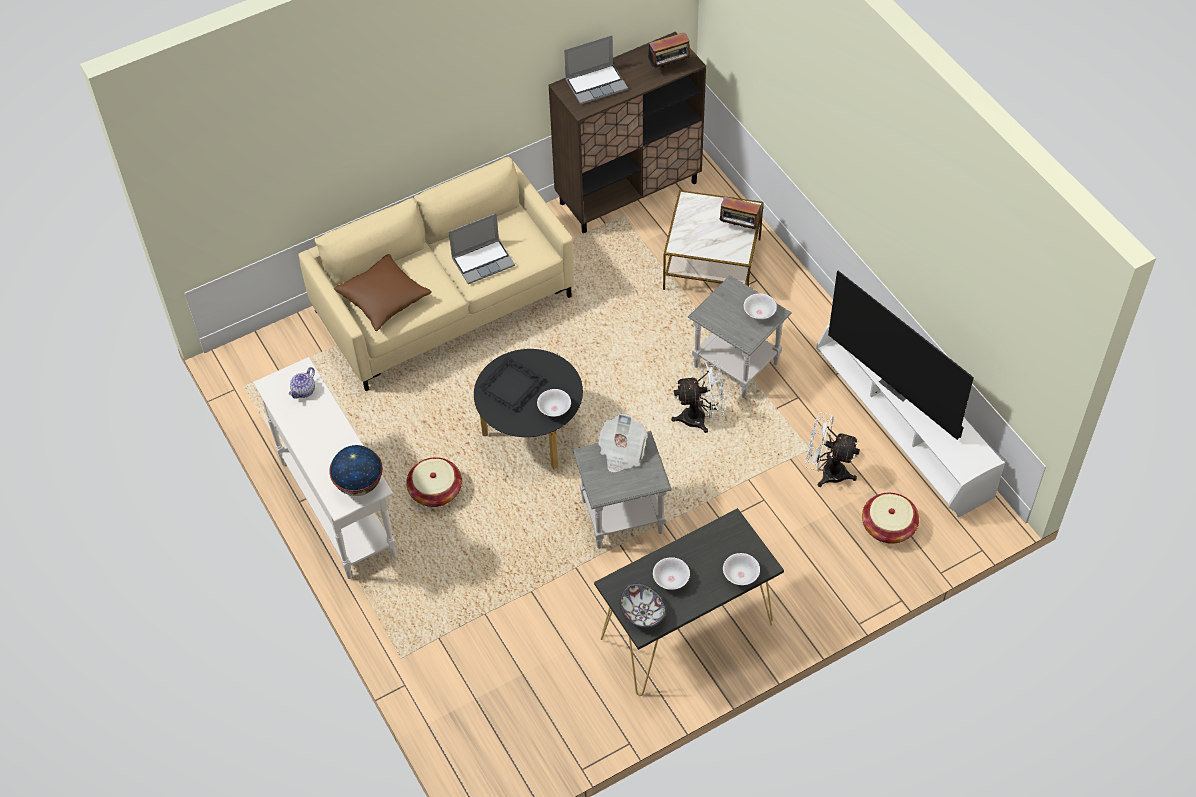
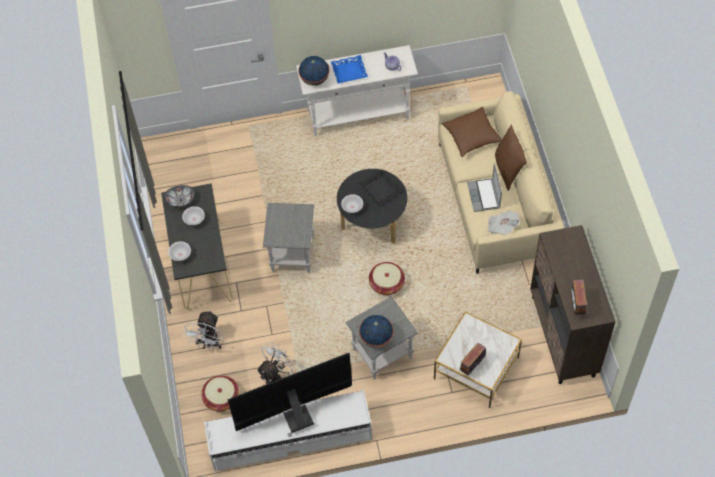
camera: 110 degrees right, 5 degrees up
(329, 443) = (349, 71): none -> blue tray
(430, 247) = (508, 170): none -> brown pillow
(435, 491) = (351, 164): basket -> basket (386, 283)
(596, 84) = (572, 254): laptop -> none
(621, 452) = (299, 228): newspaper -> newspaper (501, 227)
(700, 417) = (348, 319): white fan -> white fan (209, 343)
(759, 313) = (376, 338): white bowl -> globe

